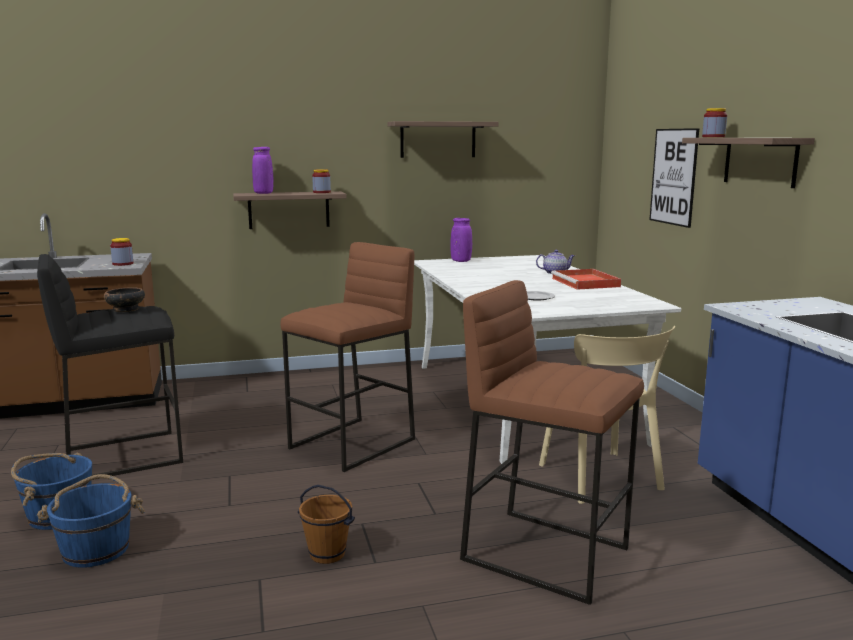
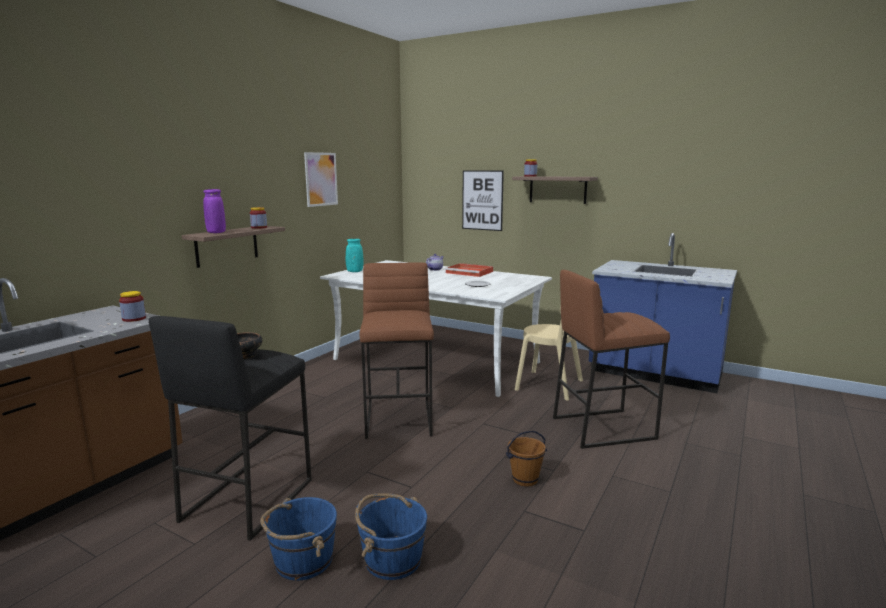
camera: 45 degrees left, 0 degrees up
(438, 139) = (321, 179): shelf -> picture
(461, 261) = (355, 271): purple vase -> turquoise vase

